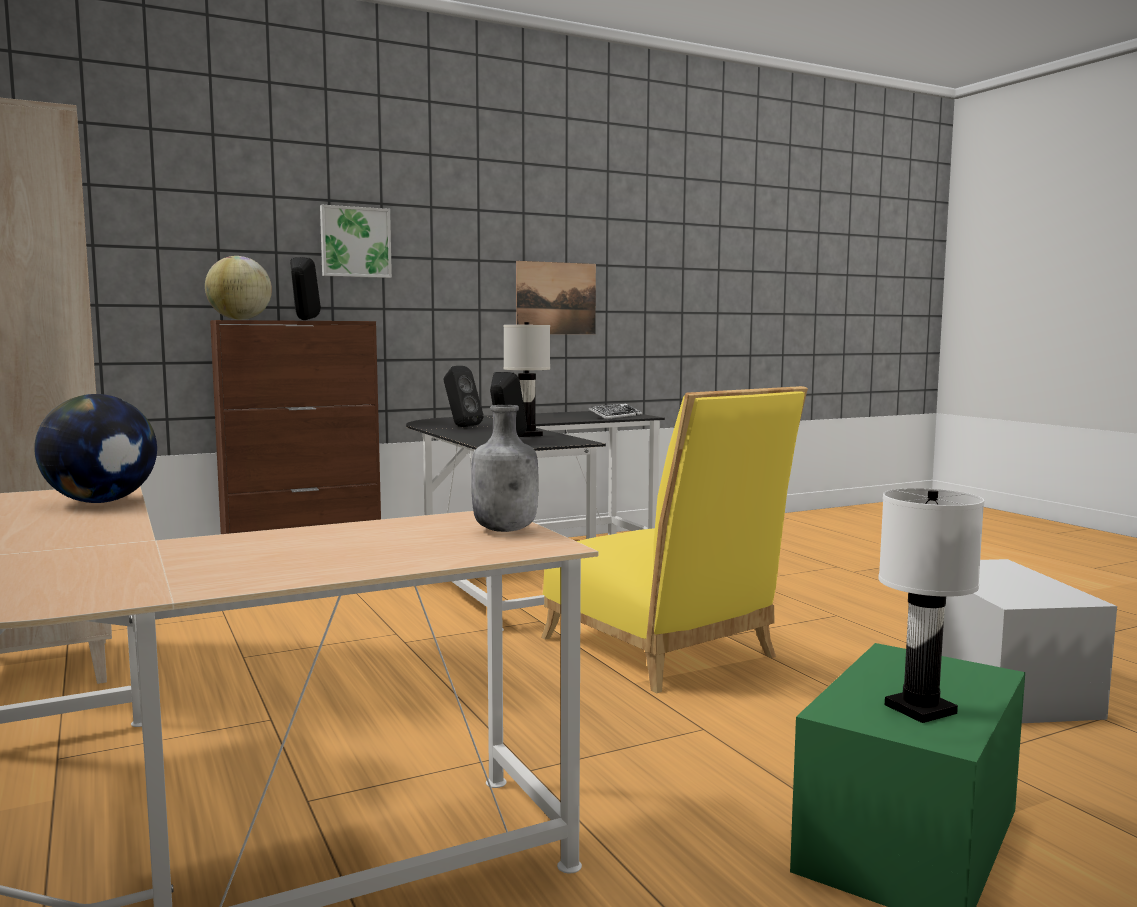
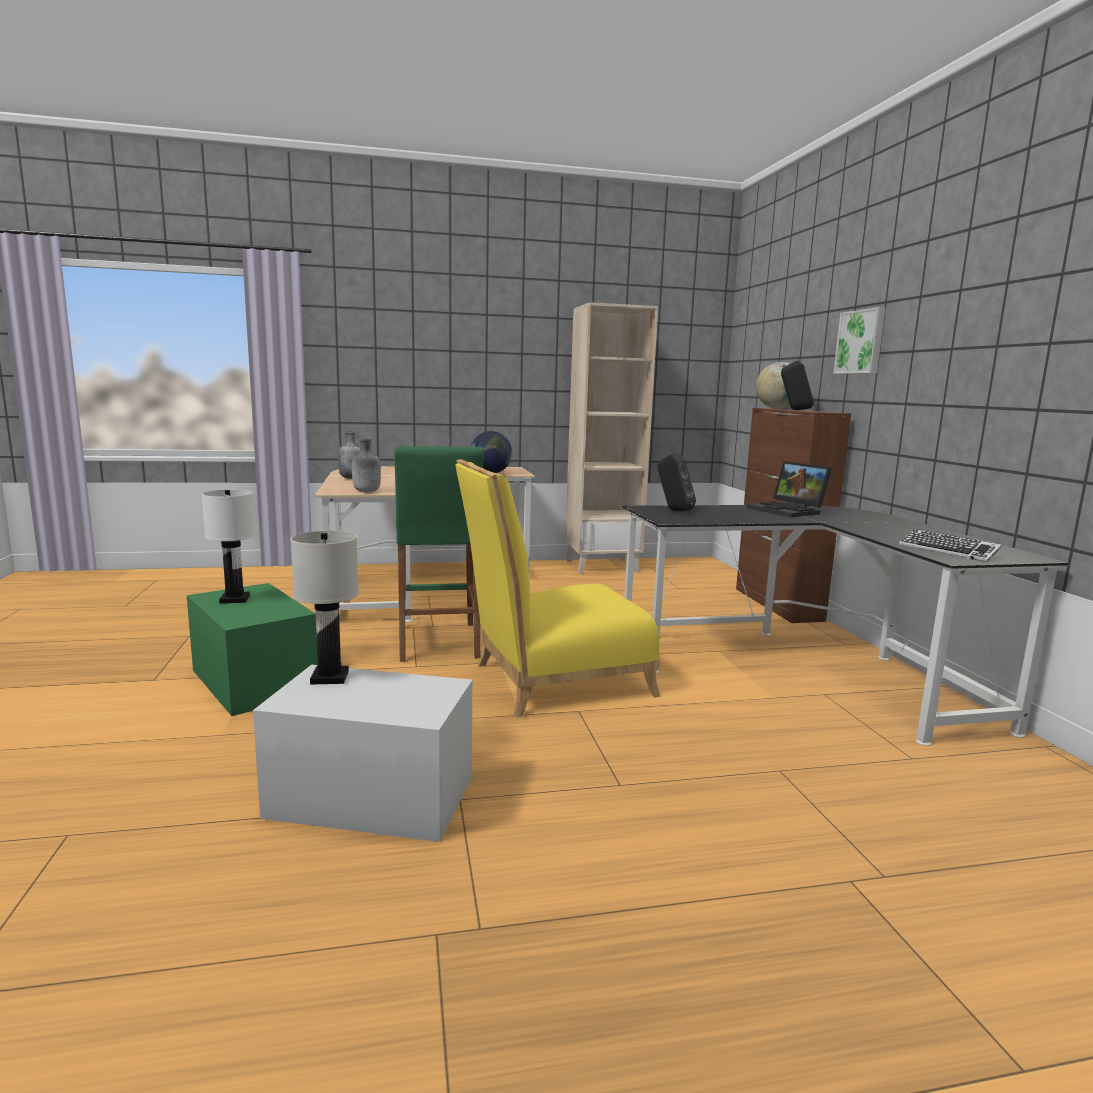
camera: 105 degrees right, 5 degrees up
(257, 570) = (351, 478): none -> grey bottle
(461, 426) = (788, 510): black speaker -> laptop
(527, 435) = (722, 516): white table lamp -> white table lamp (330, 677)
(556, 298) = (1023, 392): picture -> none
(590, 734) = (438, 641): none -> green stool

